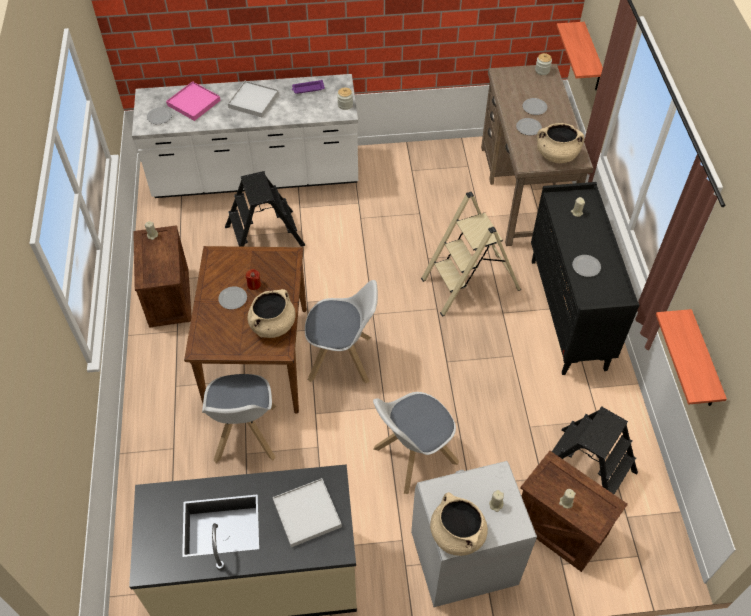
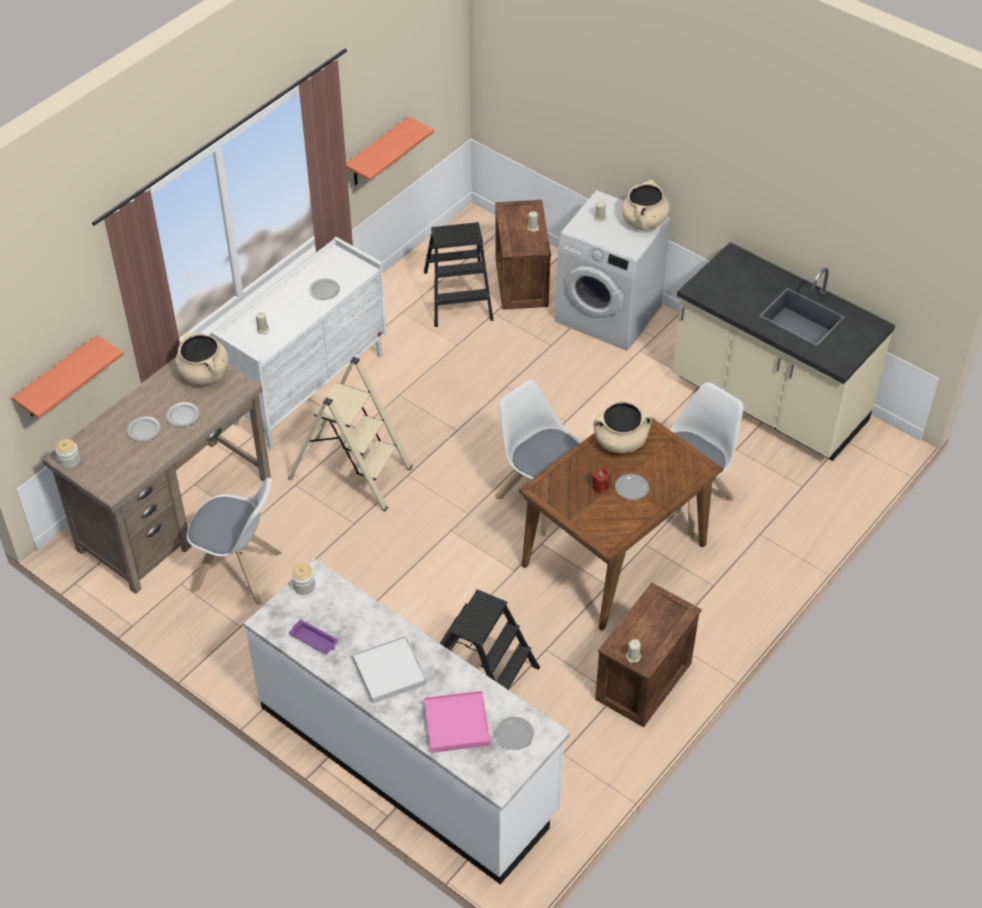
camera: 135 degrees left, 5 degrees down
(307, 513) = (735, 284): white tray -> none
(413, 456) = (569, 390): chair -> chair (239, 572)
(567, 314) = (310, 389): black cabinet -> white cabinet

